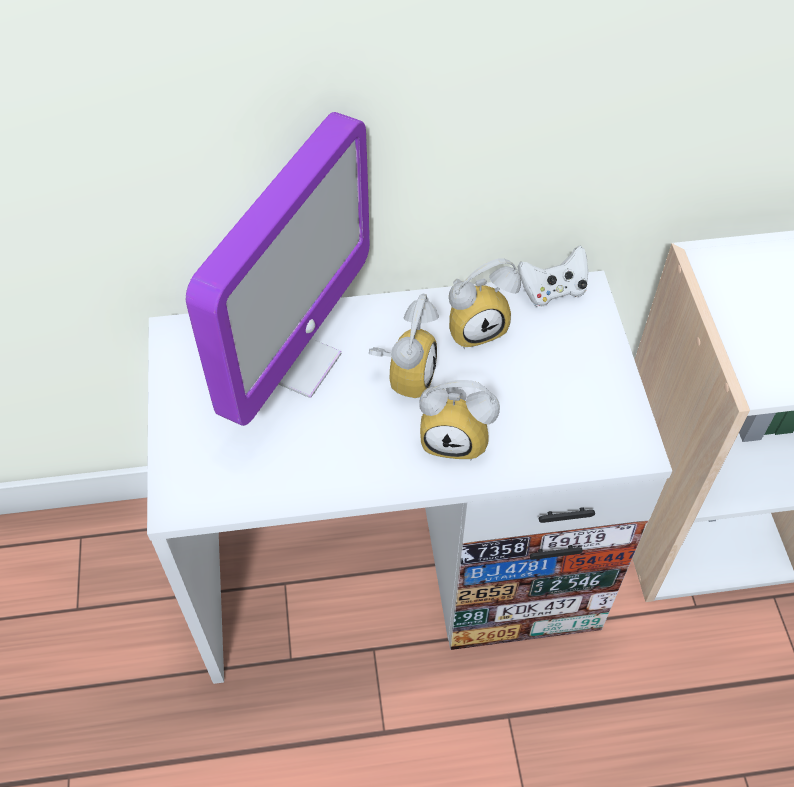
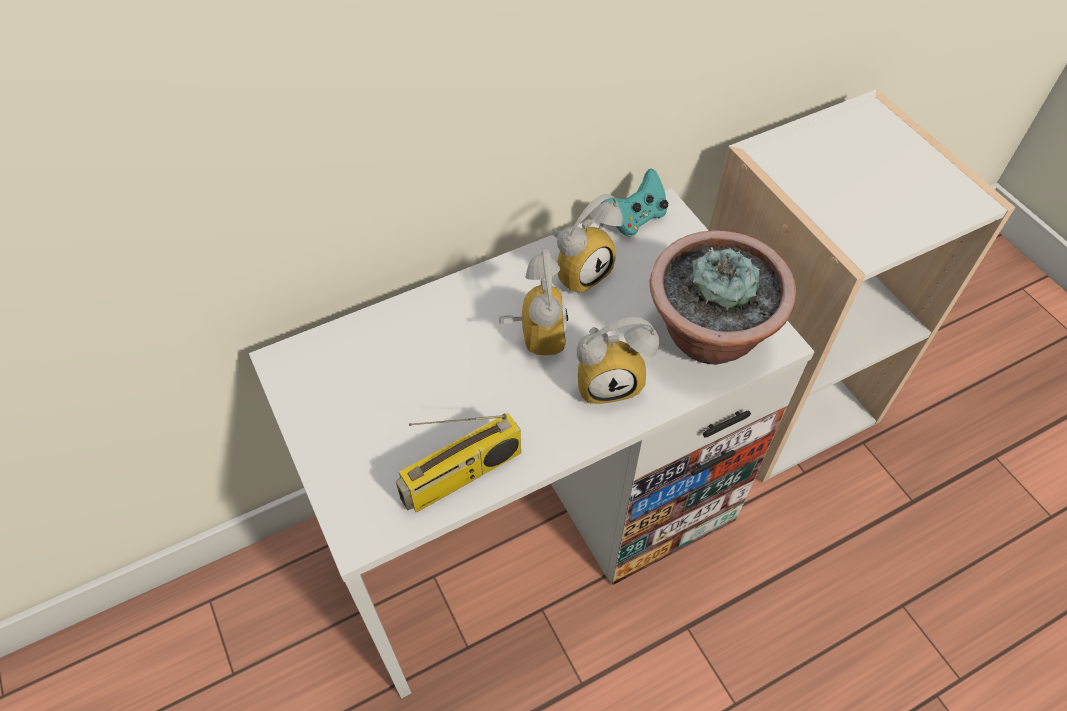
camera: 20 degrees left, 0 degrees up
(284, 482) = (462, 476): none -> radio
(296, 363) = (422, 355): monitor -> none
(552, 291) = (635, 219): white game controller -> turquoise game controller
(571, 426) = (708, 337): none -> potted plant

